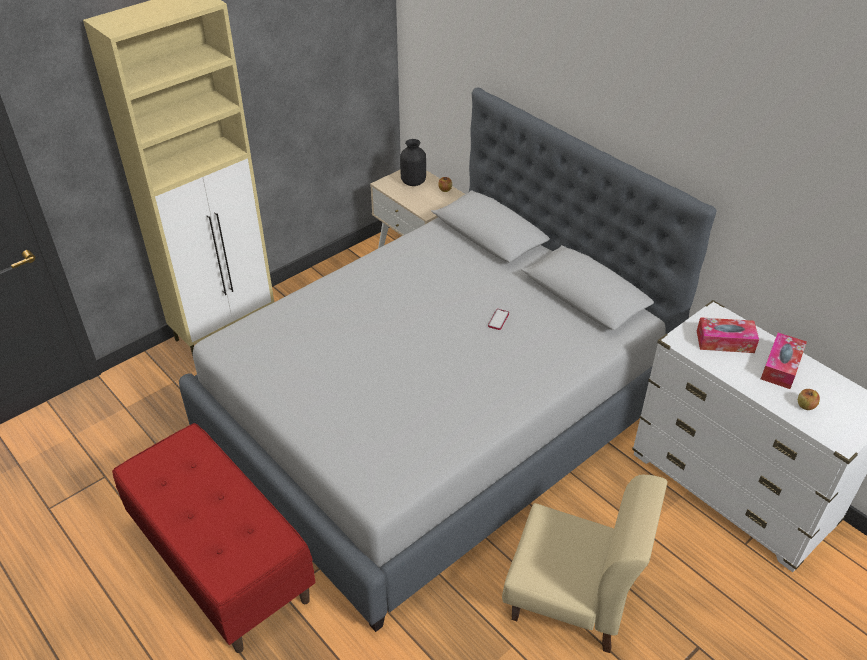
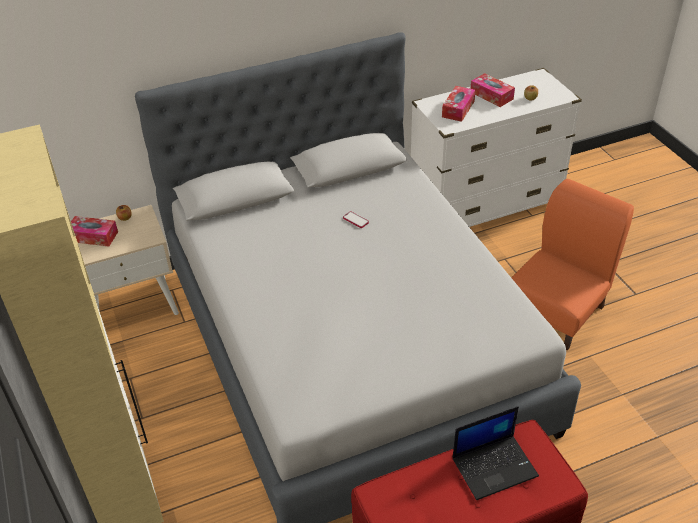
camera: 70 degrees left, 0 degrees up
(237, 520) = (495, 466): none -> laptop
(413, 182) = (93, 236): black vase -> tissue box
(571, 599) = (556, 313): beige chair -> orange chair

